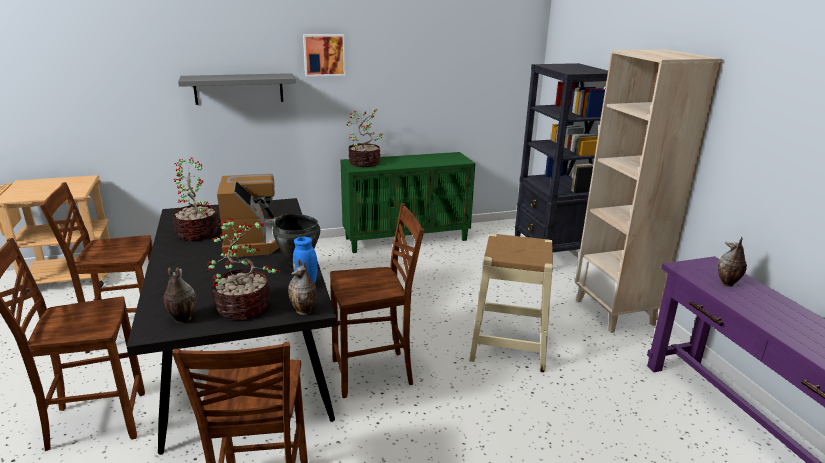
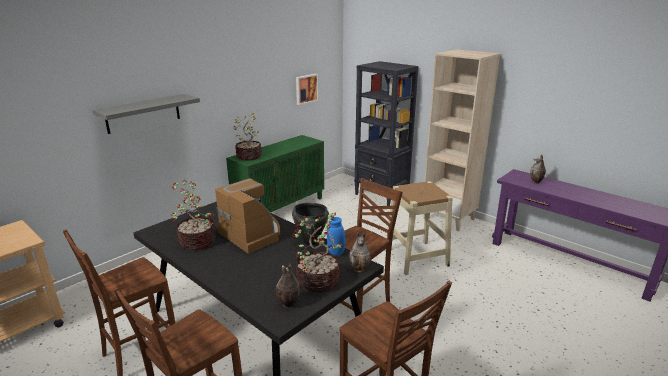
camera: 30 degrees left, 0 degrees up
(324, 55) = (206, 75): picture -> picture (306, 88)

